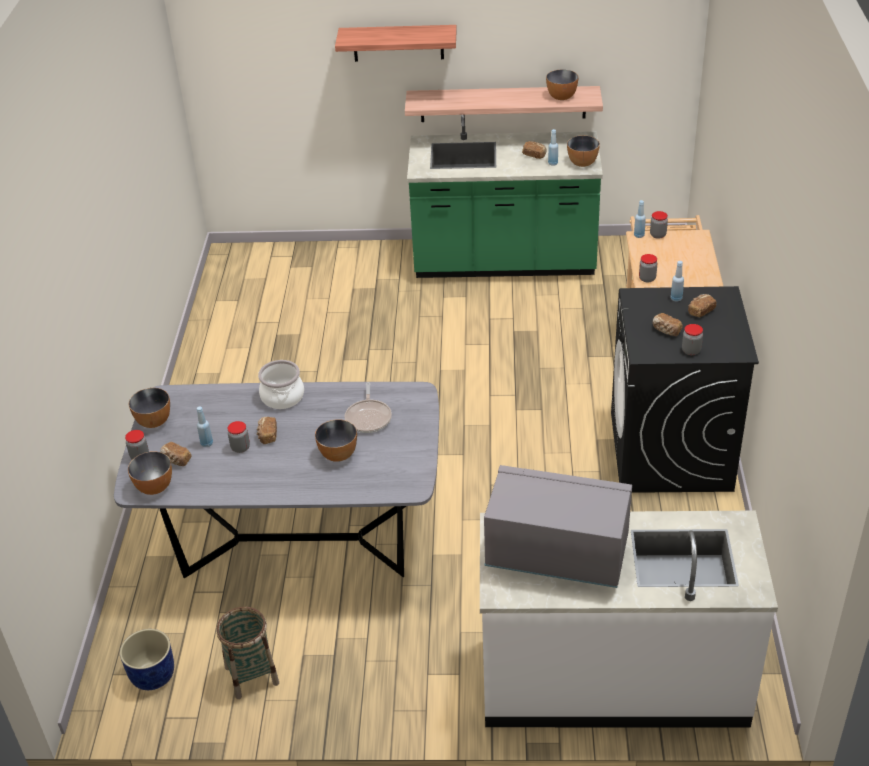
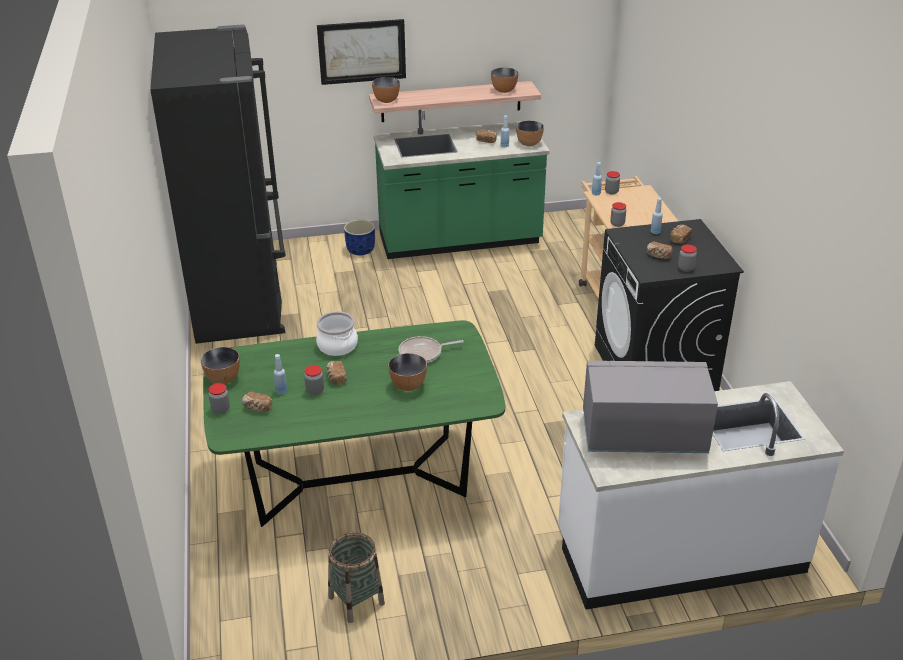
camera: 15 degrees left, 5 degrees down
(153, 675) = (260, 615): blue planter -> blue planter (361, 250)
(154, 487) = (245, 433): bowl -> bowl (386, 101)
(244, 312) = (241, 300): none -> black fridge
(298, 539) = (358, 479): grey dining table -> green dining table
(368, 417) = (423, 353): frying pan -> frying pan turned 90 degrees clockwise
(398, 43) = (362, 51): shelf -> picture

